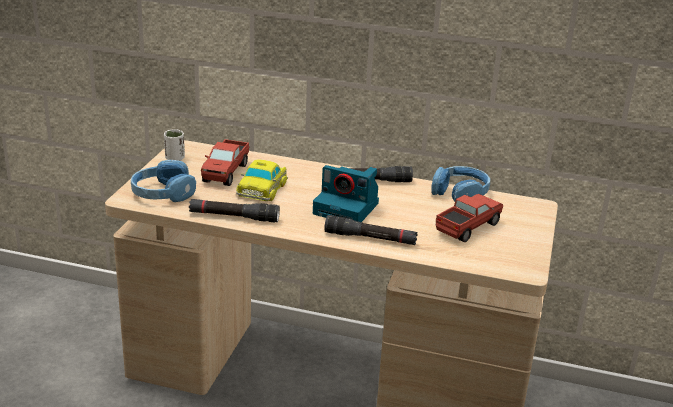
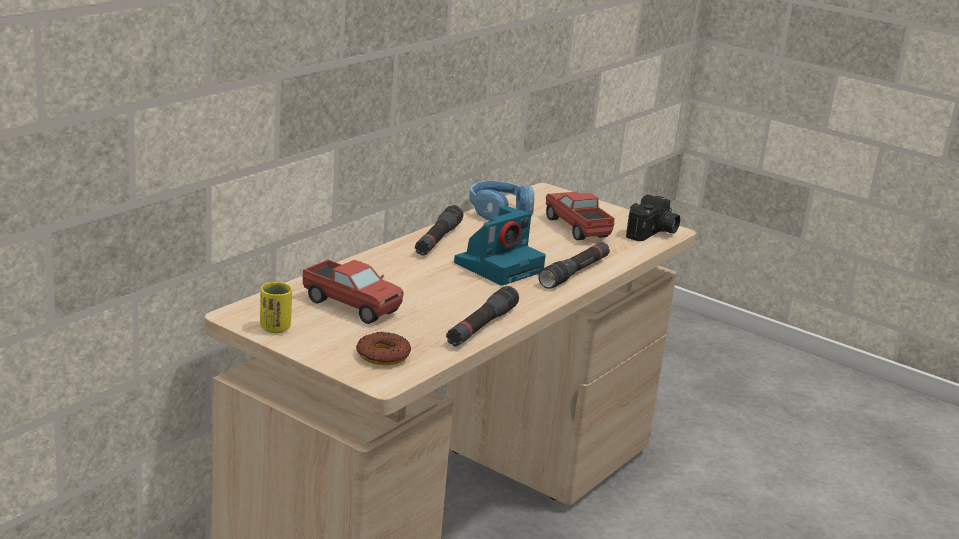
camera: 70 degrees left, 5 degrees down
(162, 193) = (383, 355): blue headphones -> donut
(174, 158) = (275, 328): white cup -> yellow cup
(263, 188) = (413, 295): toy car -> none
(507, 263) = (653, 233): none -> camera

